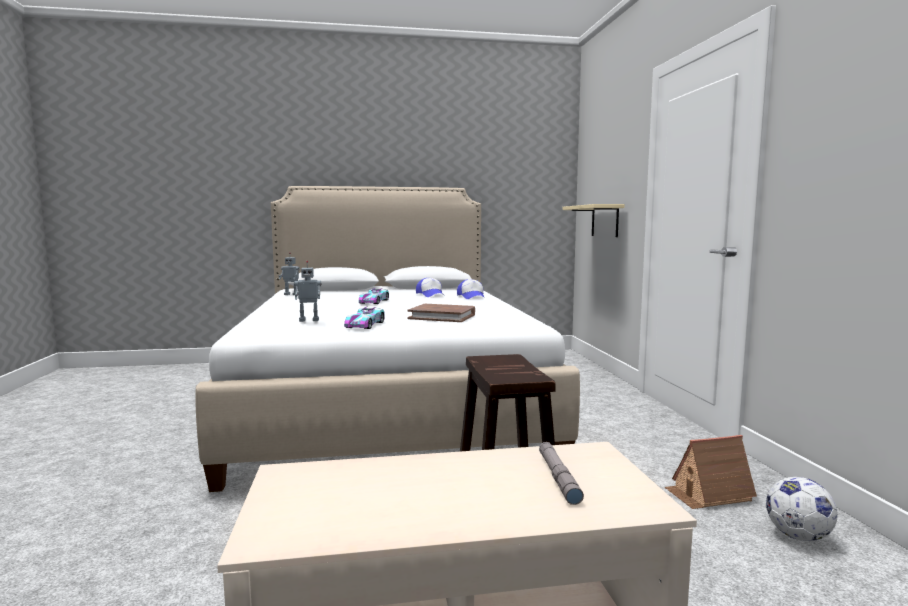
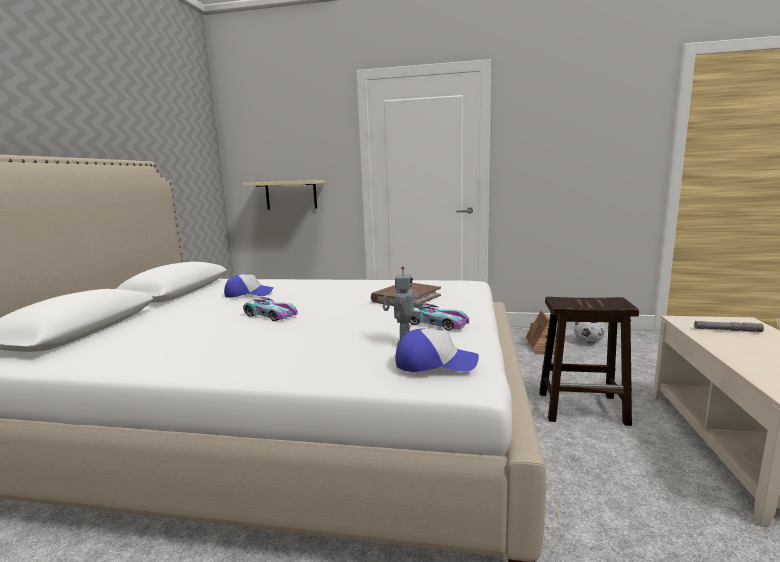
camera: 70 degrees left, 5 degrees up
(292, 294) = (85, 358): toy robot -> none
(472, 297) = (291, 284): cap -> cap (435, 363)

